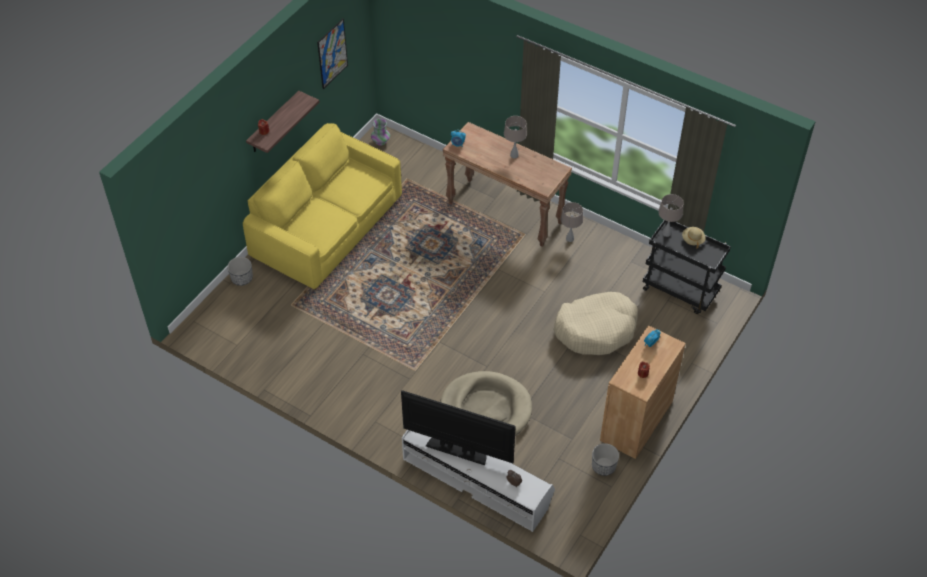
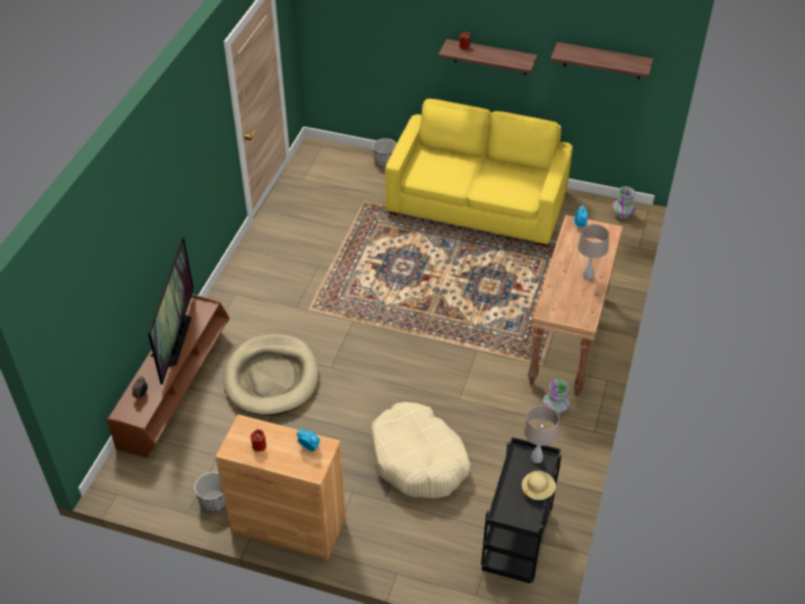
camera: 75 degrees right, 5 degrees down
(332, 53) = (603, 61): picture -> shelf
(477, 480) = (176, 388): white tv stand -> brown tv stand
(570, 239) = (555, 409): beige table lamp -> vase

